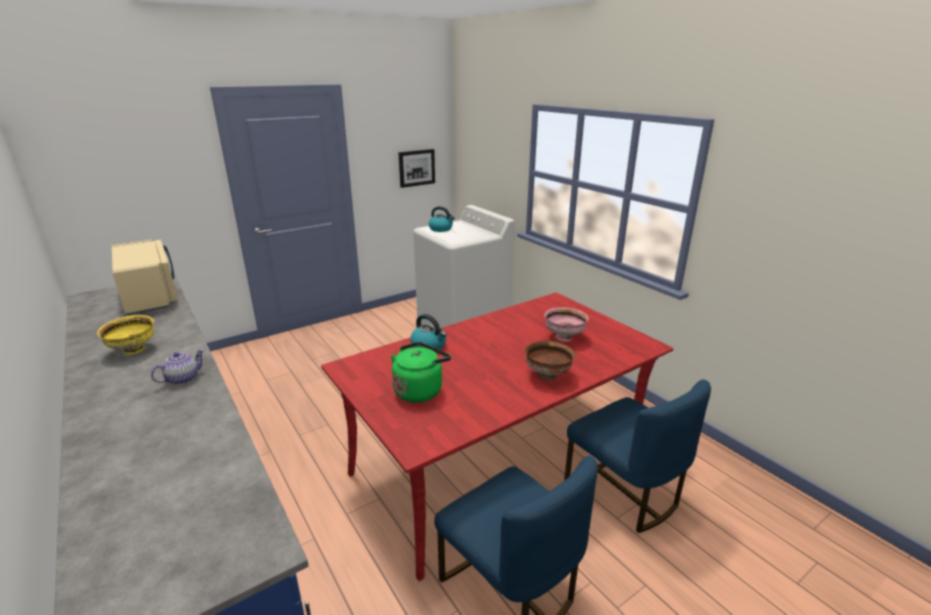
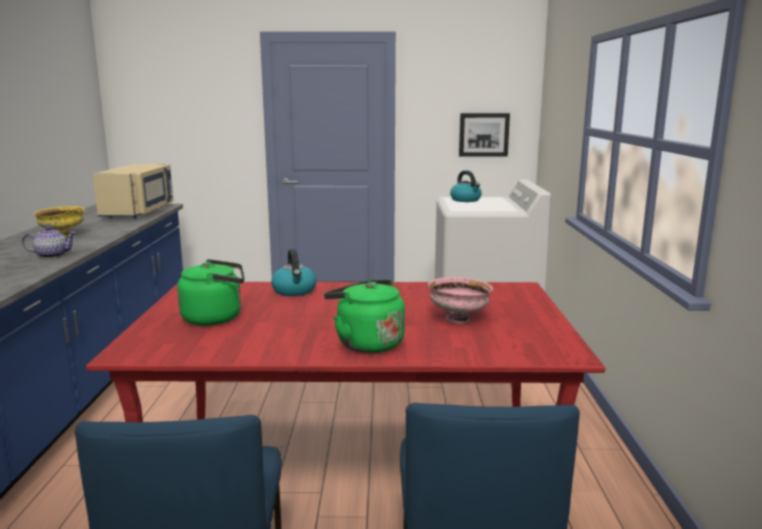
camera: 35 degrees right, 10 degrees down
(547, 375) = (366, 343): brown bowl -> green kettle

